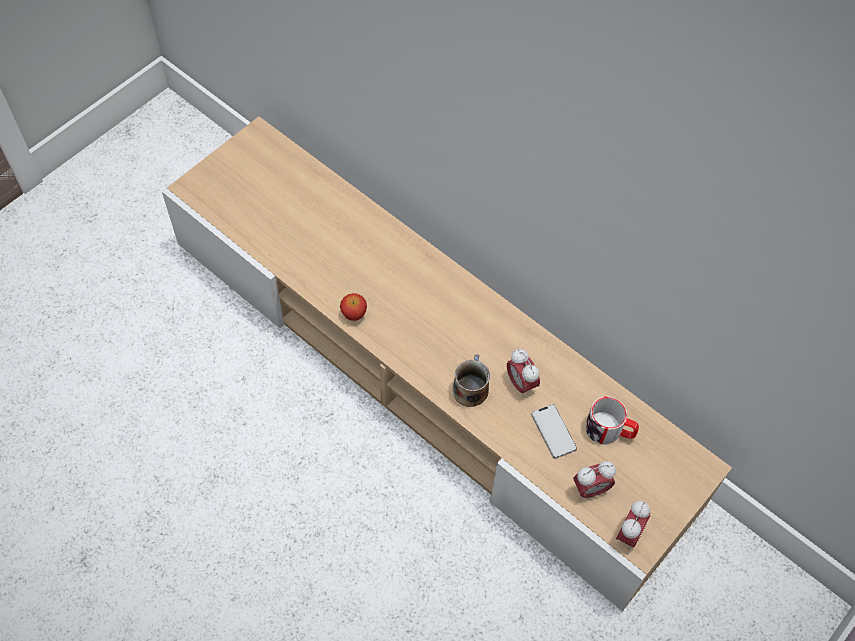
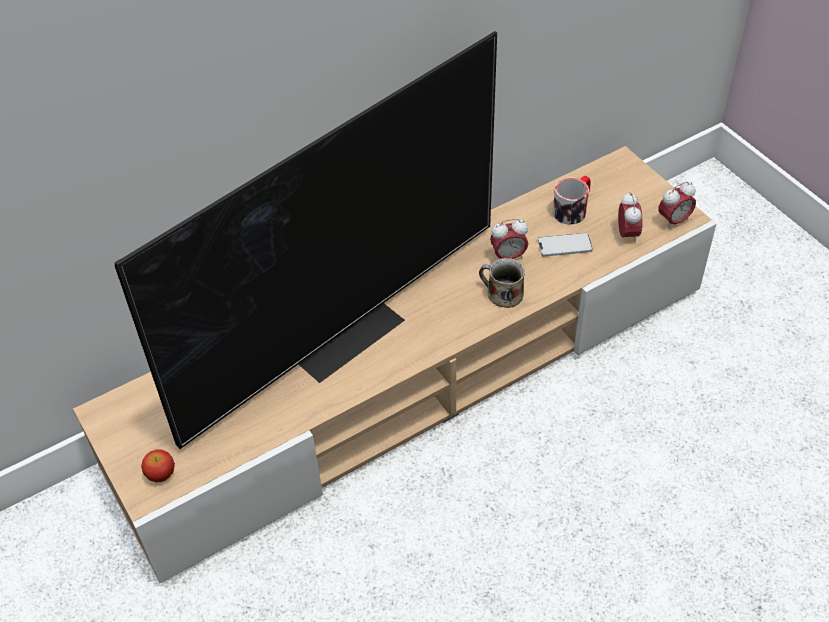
camera: 70 degrees left, 10 degrees down
(354, 314) = (386, 368): apple -> apple (161, 474)
(385, 272) = (344, 331): none -> television
(628, 534) = (674, 221): alarm clock -> alarm clock turned 105 degrees clockwise

